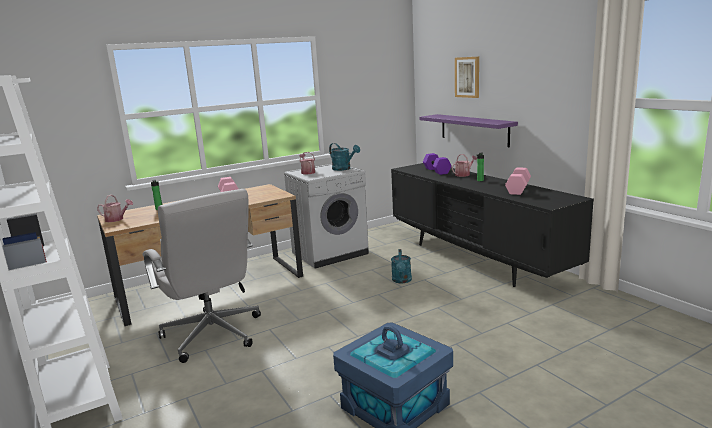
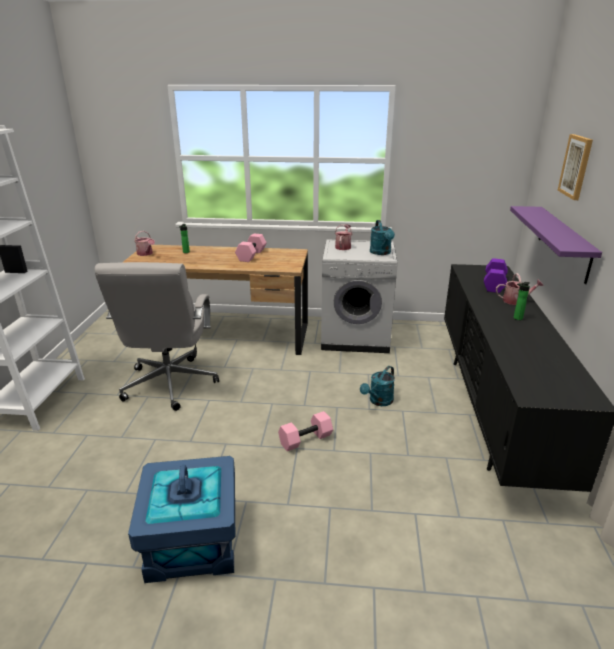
camera: 35 degrees right, 10 degrees up
(517, 189) = (538, 351): pink dumbbell -> pink dumbbell (305, 439)

